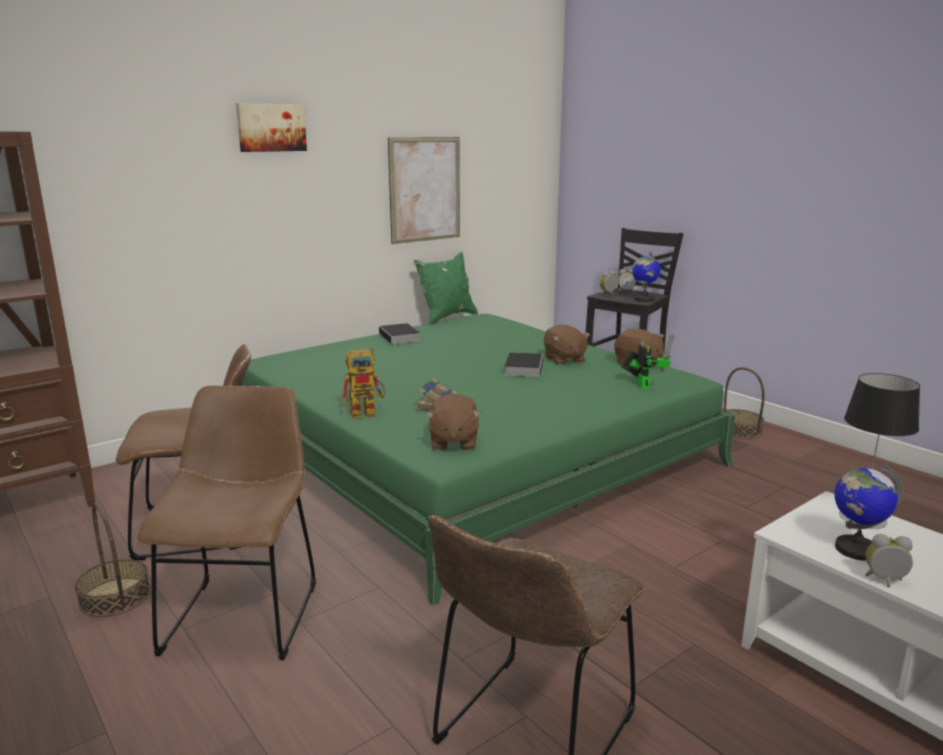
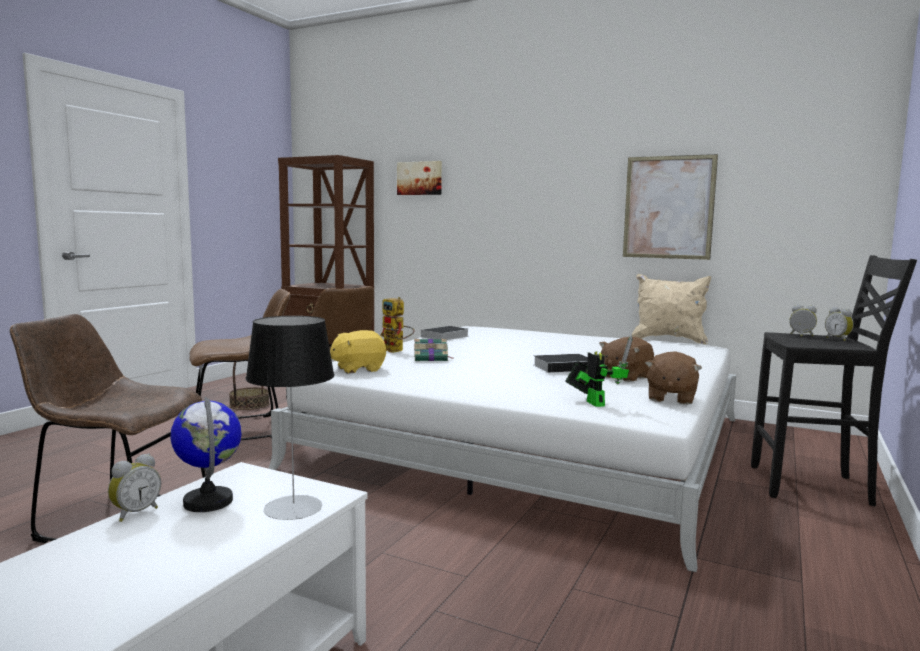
camera: 65 degrees right, 10 degrees down
(271, 127) = (521, 153): picture -> picture (420, 178)
(400, 337) = (579, 337): book -> book (444, 336)
(446, 318) = (668, 340): green pillow -> beige pillow
(453, 442) = (358, 369): brown plush toy -> yellow plush toy
(468, 451) = (532, 441): green bed -> white bed
(642, 385) = (593, 402): toy robot -> toy robot turned 75 degrees counterclockwise
(644, 299) = (812, 344): globe -> none
(739, 430) = (844, 572): basket -> none
(885, 581) = (135, 513): alarm clock -> alarm clock turned 45 degrees clockwise

